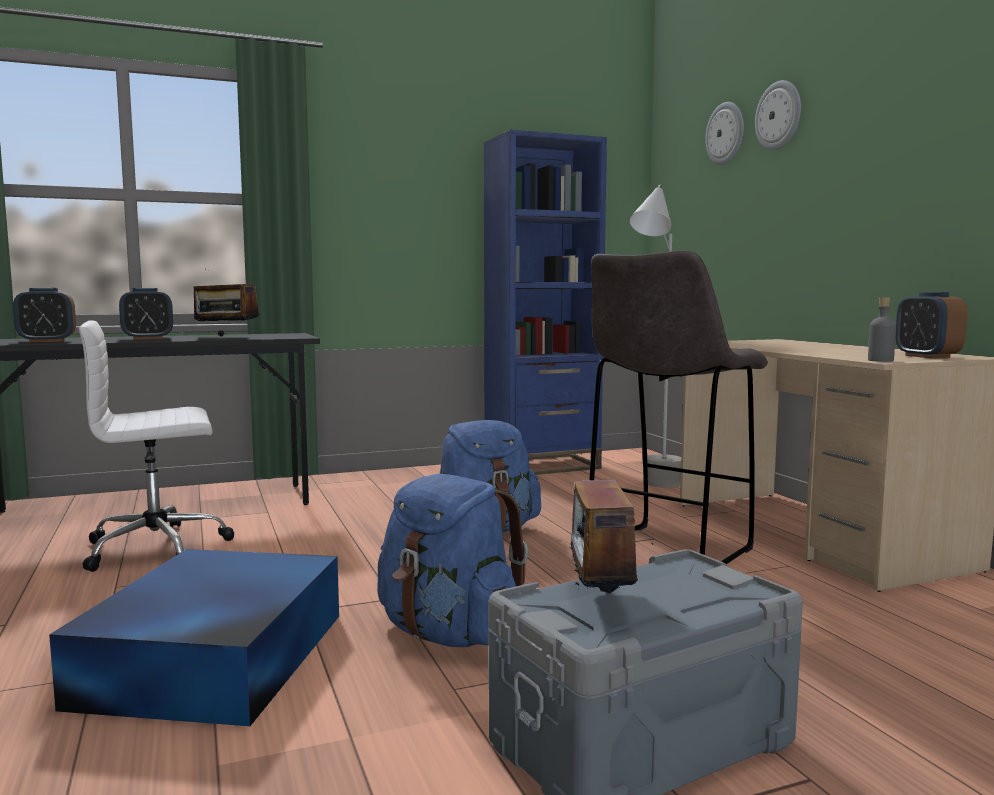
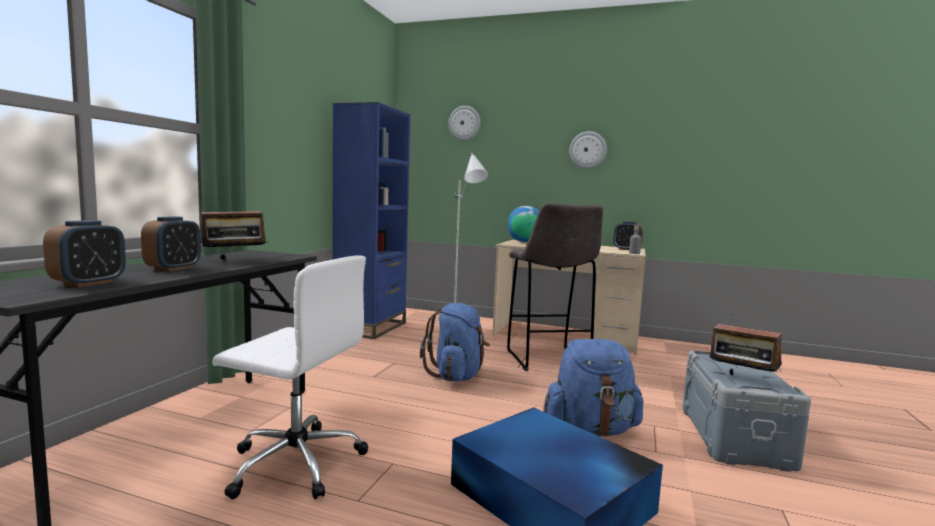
camera: 50 degrees left, 0 degrees up
(159, 548) = (294, 462): white office chair -> white office chair turned 90 degrees counterclockwise
(770, 341) = (524, 242): none -> globe
(779, 115) = (506, 121): wall clock -> wall clock (587, 150)

